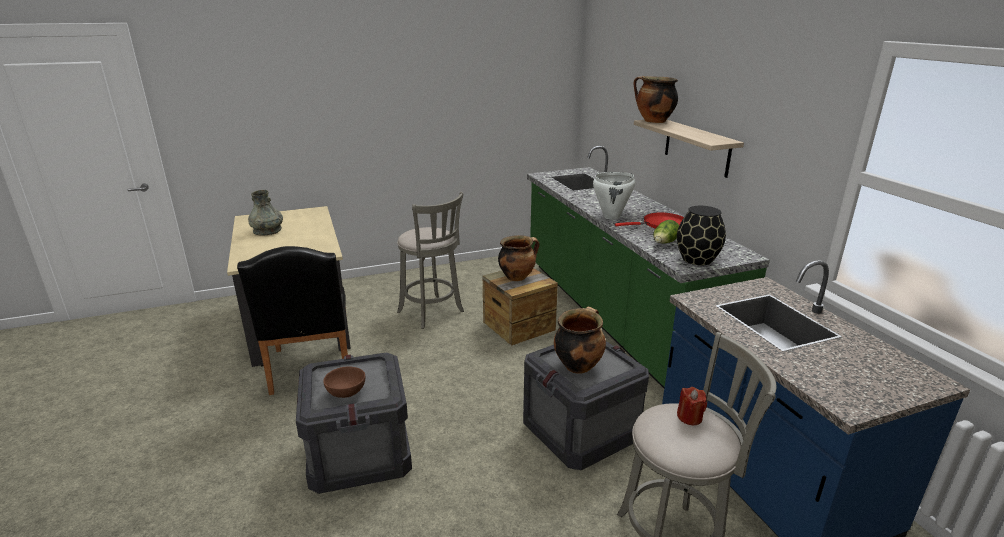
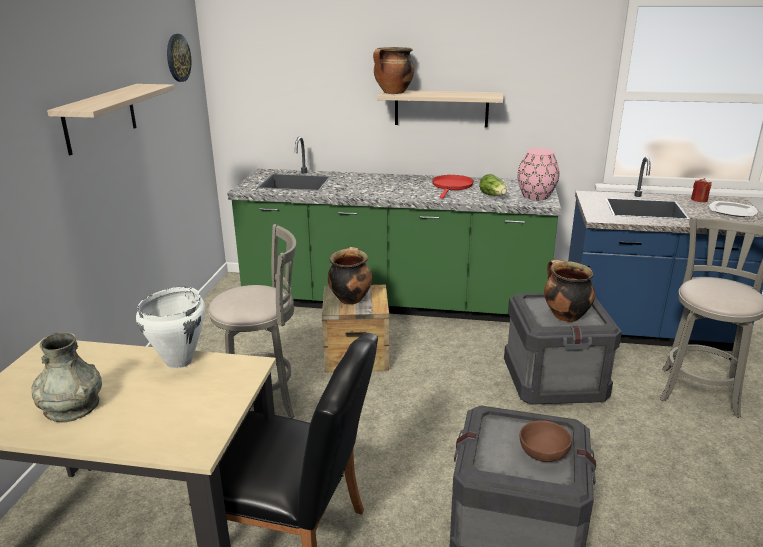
camera: 60 degrees left, 0 degrees up
(430, 96) = (100, 118): none -> shelf
(540, 67) = (178, 58): none -> wall clock
(611, 217) = (411, 195): white cooking pot -> white cooking pot (180, 361)
(689, 417) = (708, 284): red candle -> red candle (699, 200)
(697, 260) = (536, 196): black vase -> pink vase
(875, 379) = (732, 211): none -> plate

